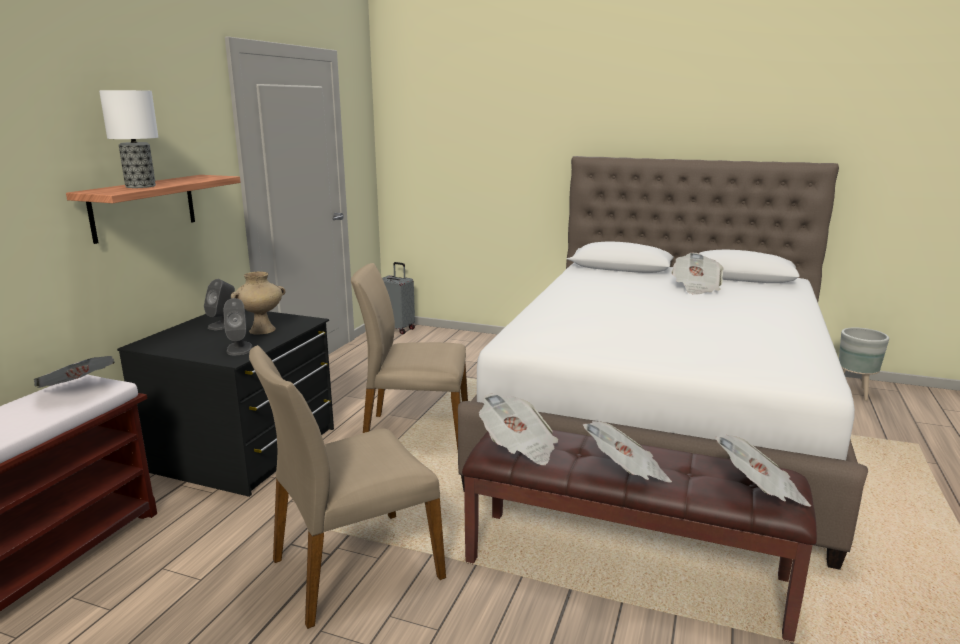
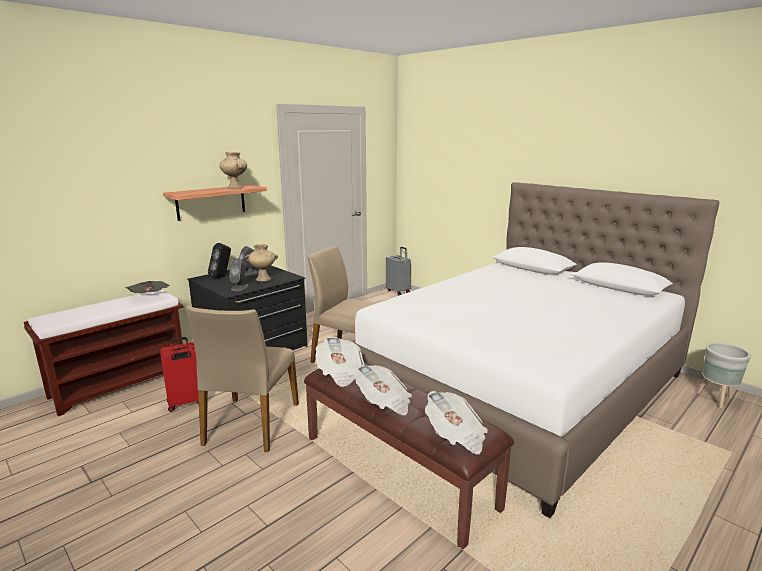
camera: 25 degrees right, 0 degrees up
(141, 186) = (202, 191): table lamp -> none
(182, 336) = (222, 277): none -> black speaker
(190, 179) = (235, 188): none -> beige vase
(207, 565) = (187, 403): none -> red suitcase
(354, 567) = (250, 424): beige chair -> beige chair turned 75 degrees counterclockwise
(696, 288) = (567, 290): newspaper -> none

